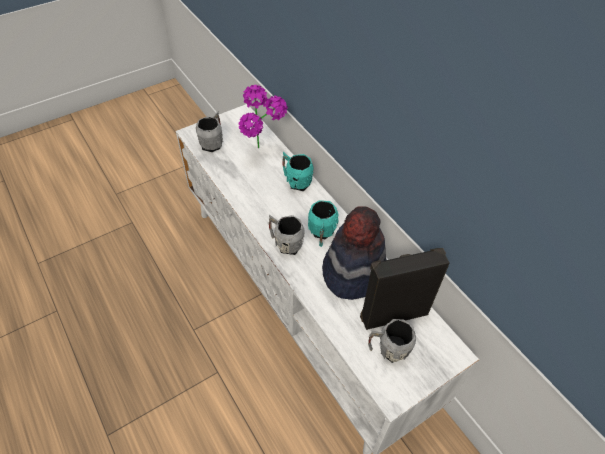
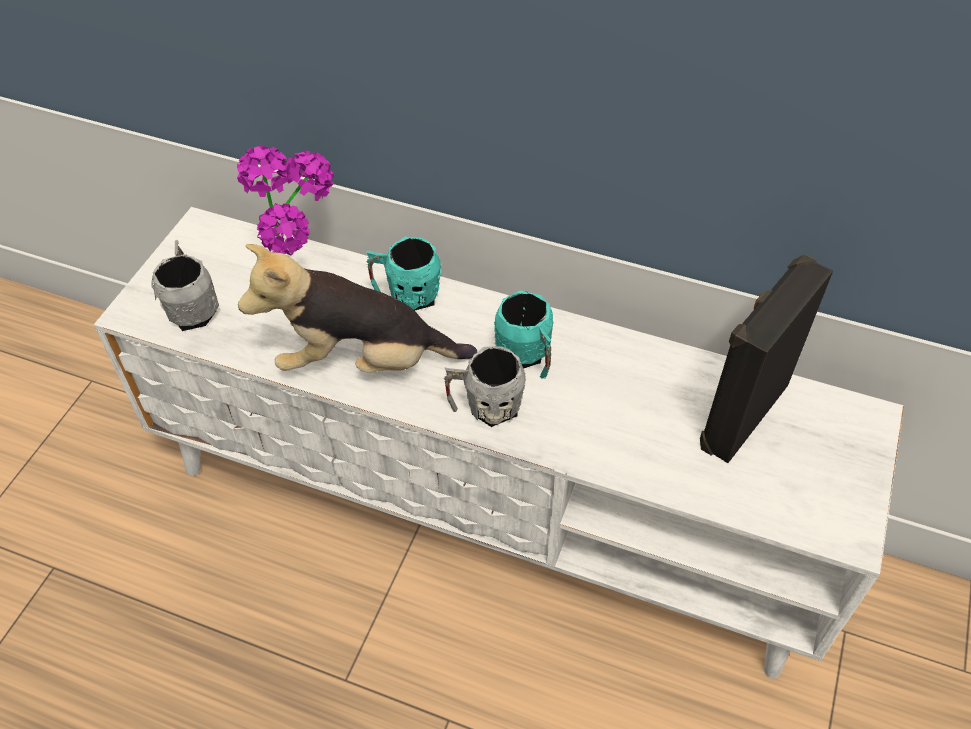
camera: 35 degrees left, 0 degrees up
(255, 198) = (363, 362): none -> plush toy
(352, 272) = (629, 388): hat -> none
(388, 349) = (782, 471): grey mug -> none

